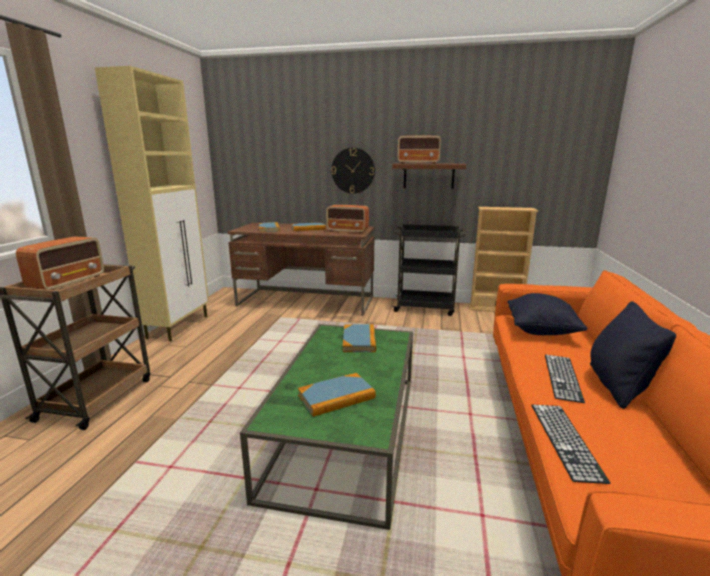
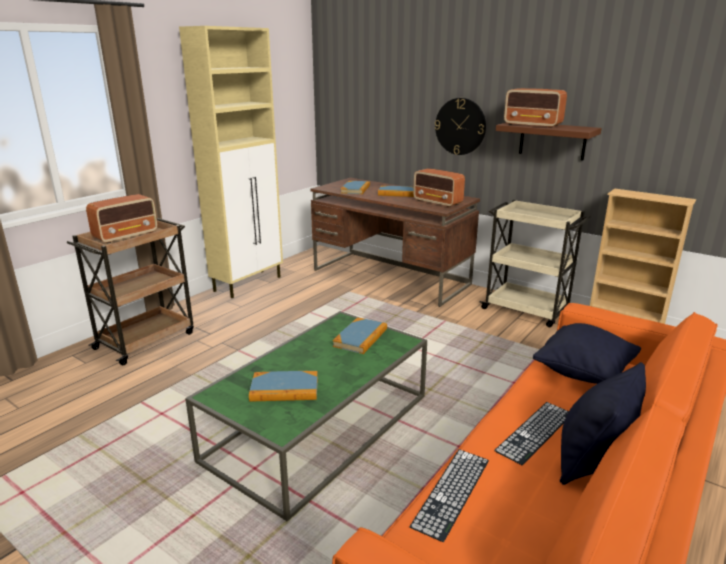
camera: 25 degrees right, 5 degrees up
(425, 307) = (526, 310): black cart -> beige cart

